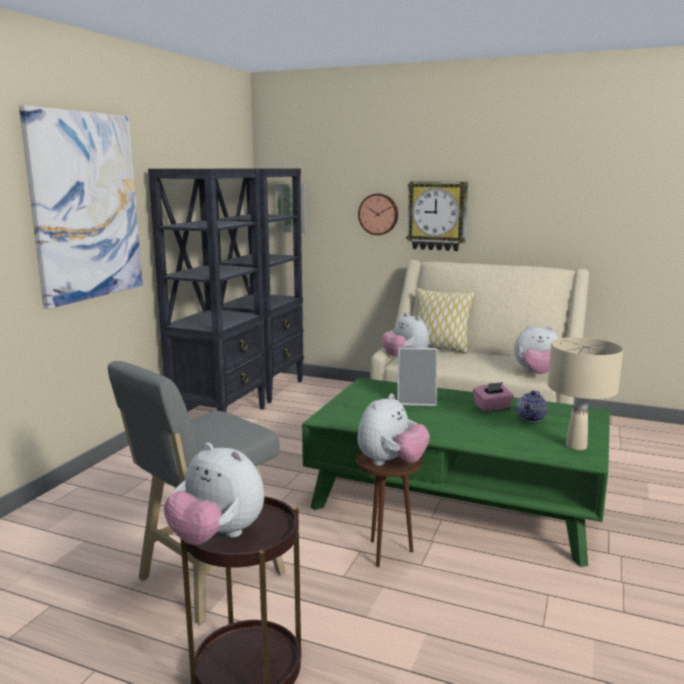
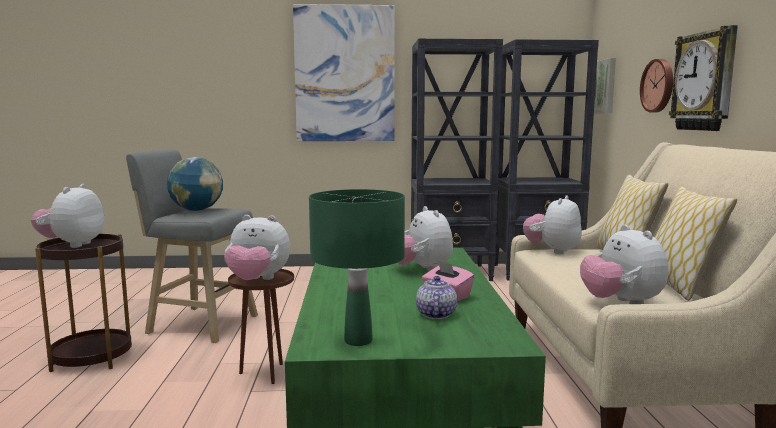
camera: 65 degrees right, 5 degrees down
(207, 431) = (197, 210): none -> globe
(416, 401) = (421, 269): picture frame -> plush toy
(511, 356) = (677, 286): none -> pillow
(531, 418) = (435, 314): teapot -> teapot turned 90 degrees clockwise
(576, 446) = (358, 340): beige table lamp -> green table lamp

